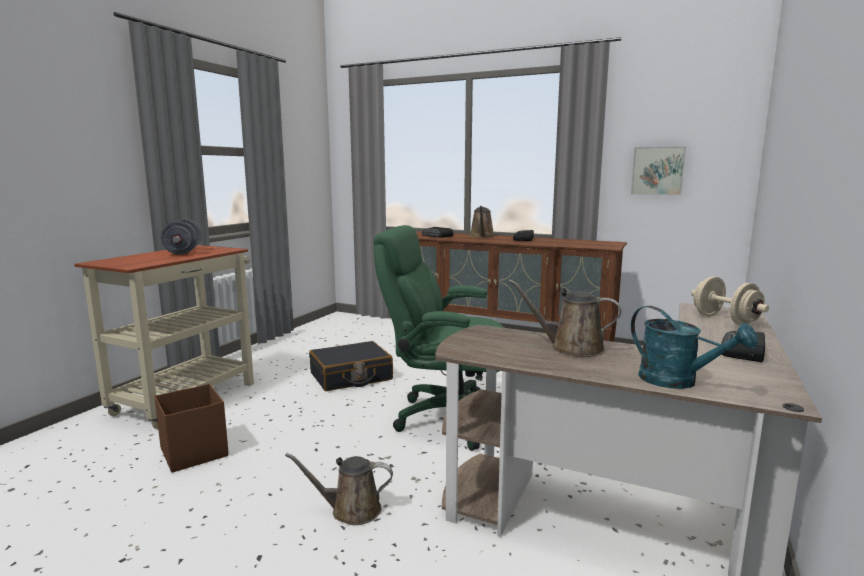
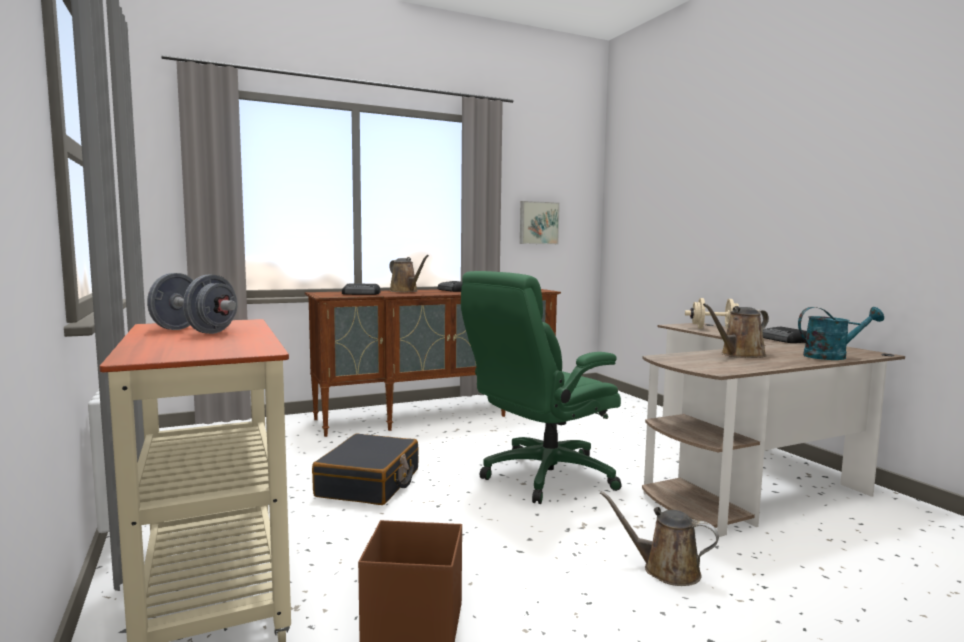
camera: 50 degrees left, 5 degrees down
(351, 510) = (665, 570): brown watering can -> brown watering can turned 75 degrees clockwise

